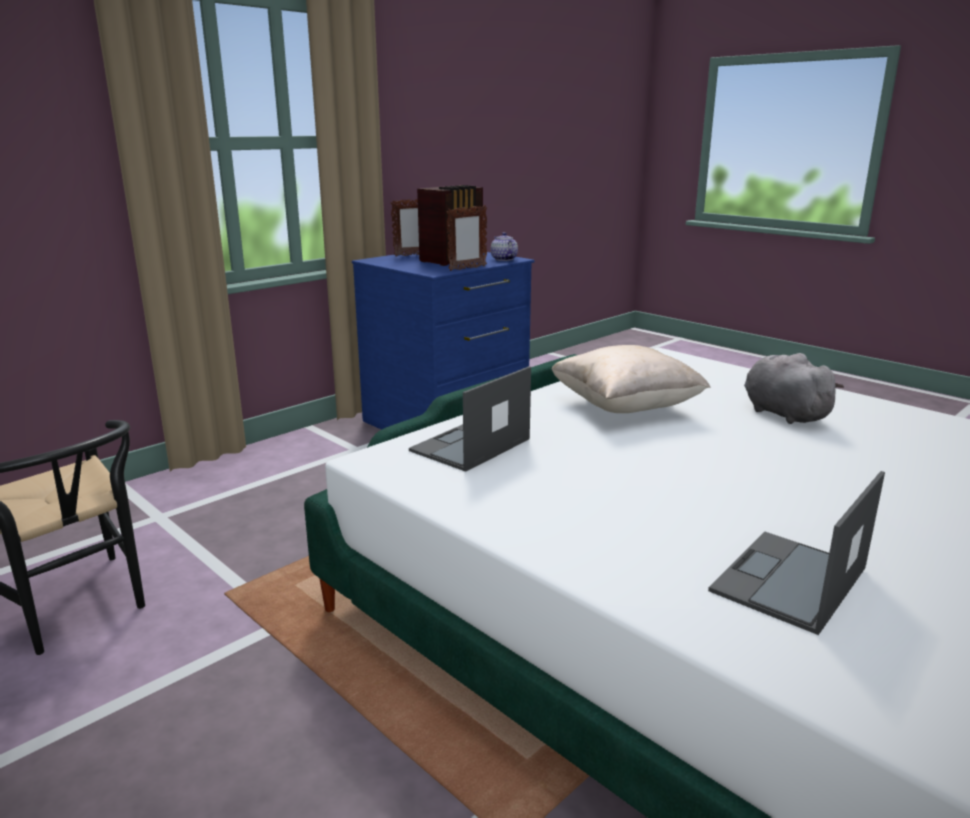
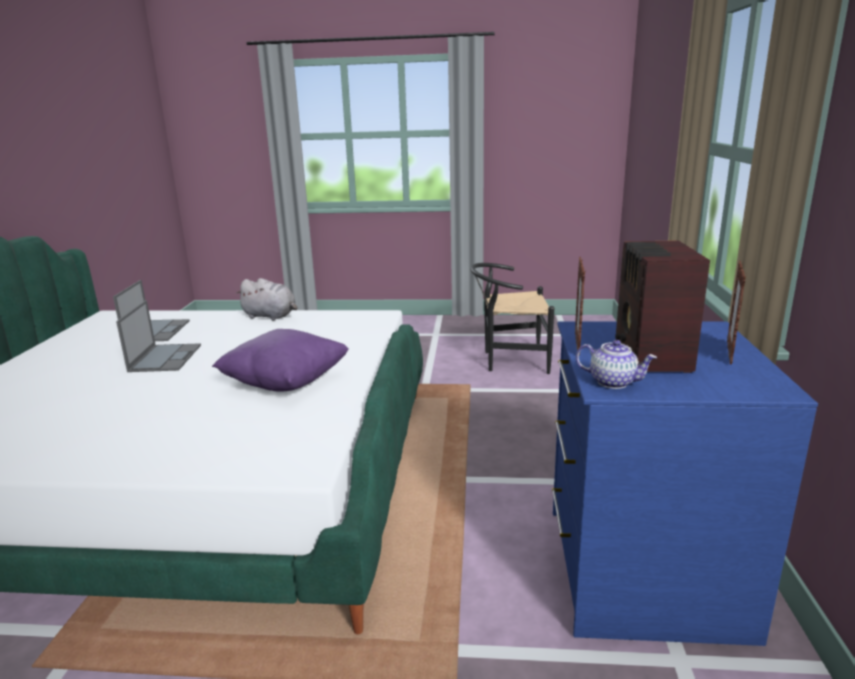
camera: 140 degrees right, 0 degrees up
(470, 446) = (348, 332): laptop -> laptop (165, 358)
(625, 408) = (286, 382): beige pillow -> purple pillow
(782, 413) = (152, 419): grey plush toy -> grey plush toy (271, 316)

